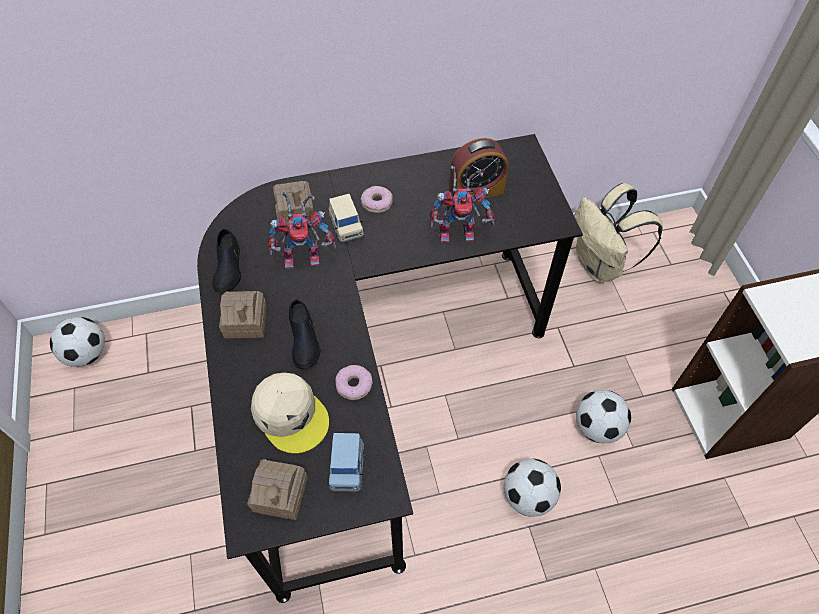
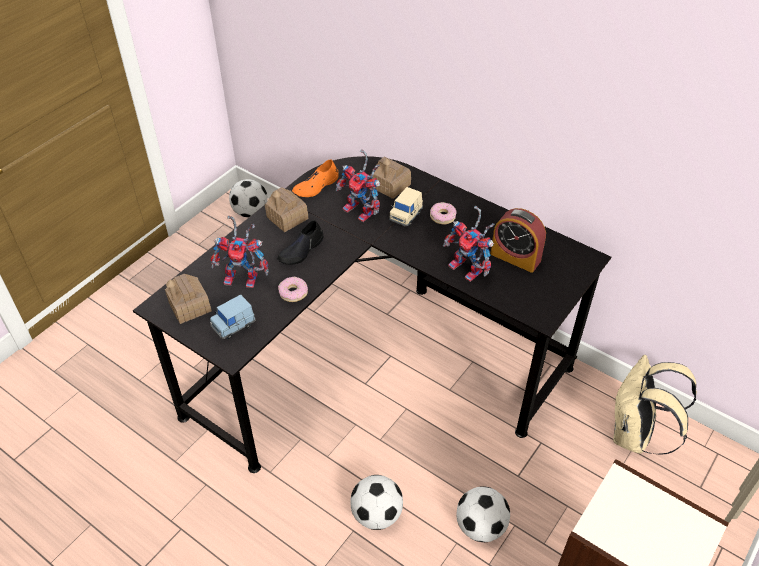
camera: 50 degrees right, 10 degrees down
(228, 267) = (316, 186): black shoe -> orange shoe
(291, 415) = (244, 278): beige cap -> toy robot

